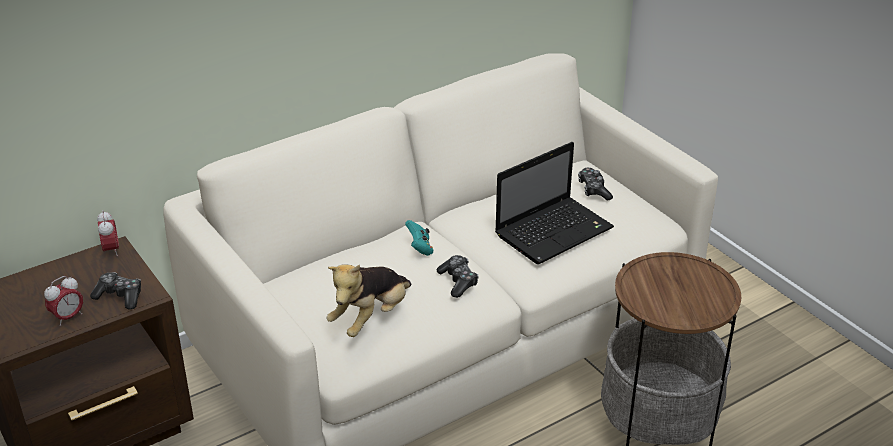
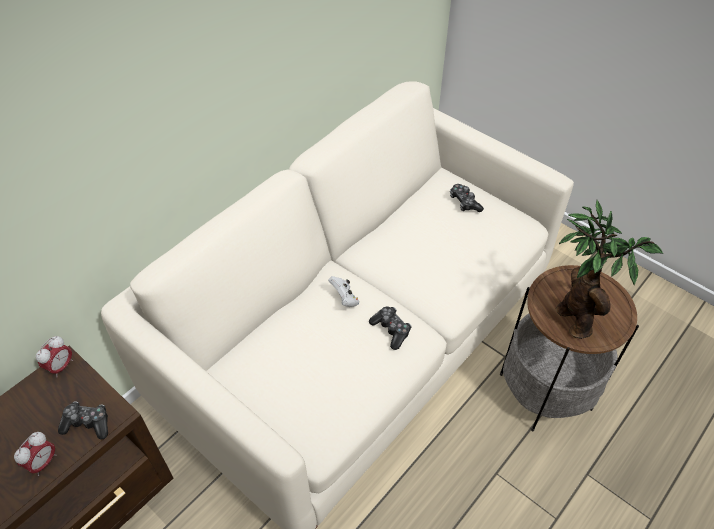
camera: 15 degrees left, 15 degrees up
(111, 250) = (61, 367): alarm clock -> alarm clock turned 60 degrees clockwise
(371, 318) = (329, 388): plush toy -> none
(420, 248) = (344, 298): turquoise game controller -> white game controller
(555, 231) = (450, 254): laptop -> none
(663, 295) = (573, 315): none -> potted plant

